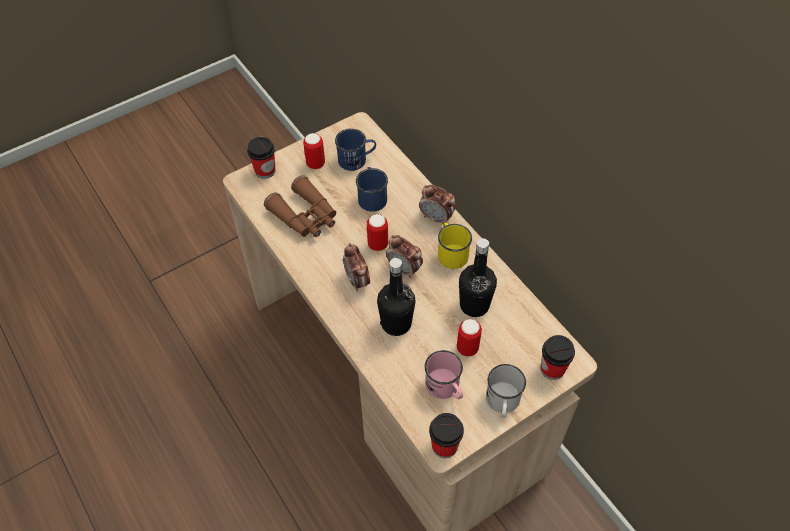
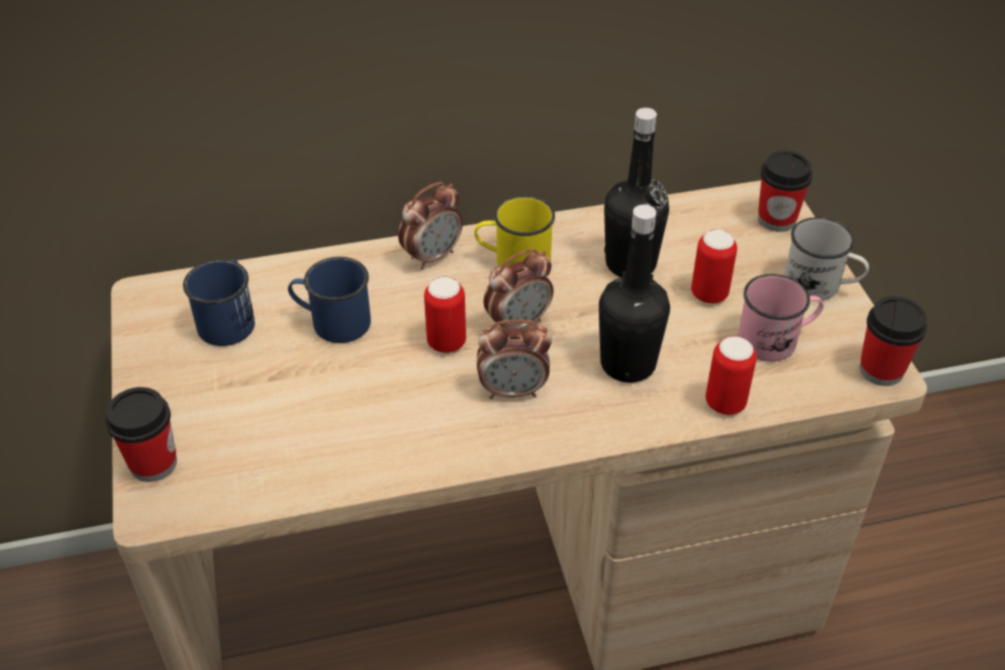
camera: 70 degrees left, 10 degrees down
(305, 216) = (318, 427): brown binoculars -> none
(315, 164) = (195, 379): can -> can (725, 403)

